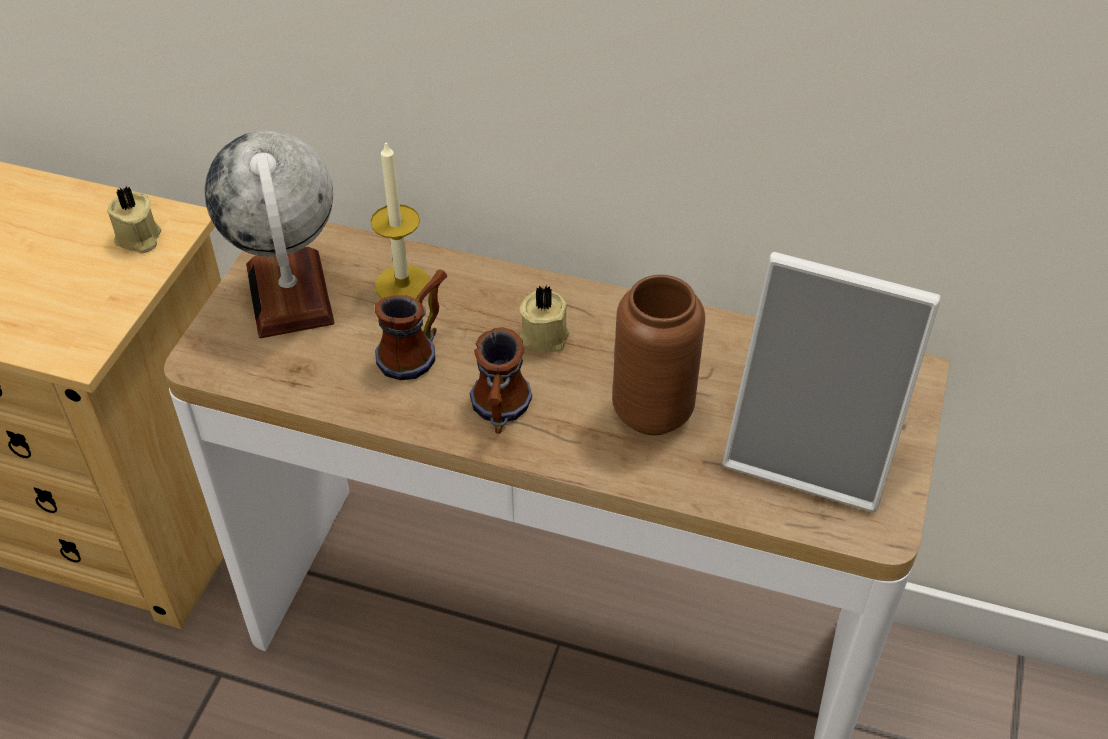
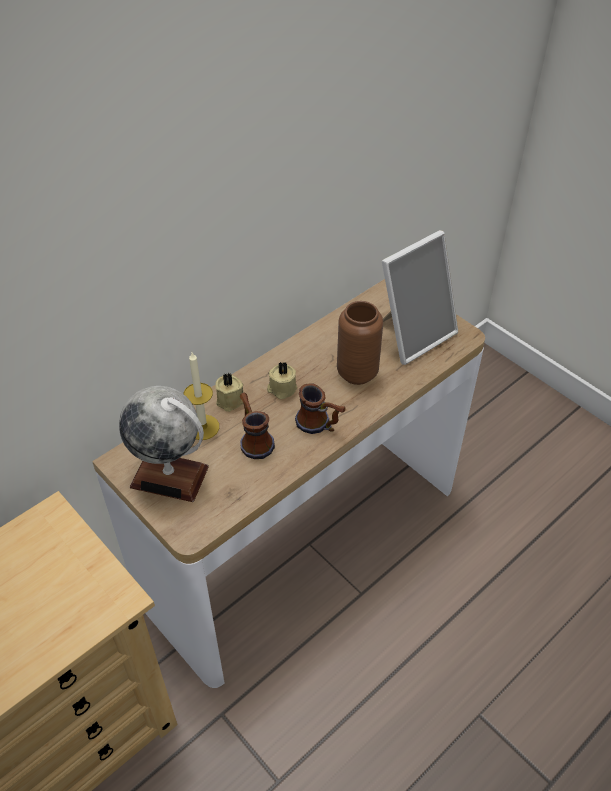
camera: 60 degrees left, 0 degrees up
(138, 239) = (49, 538): beige candle -> beige candle (231, 401)

